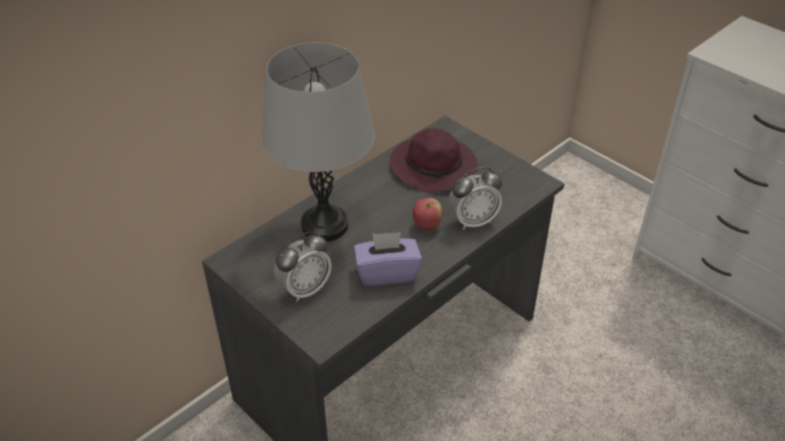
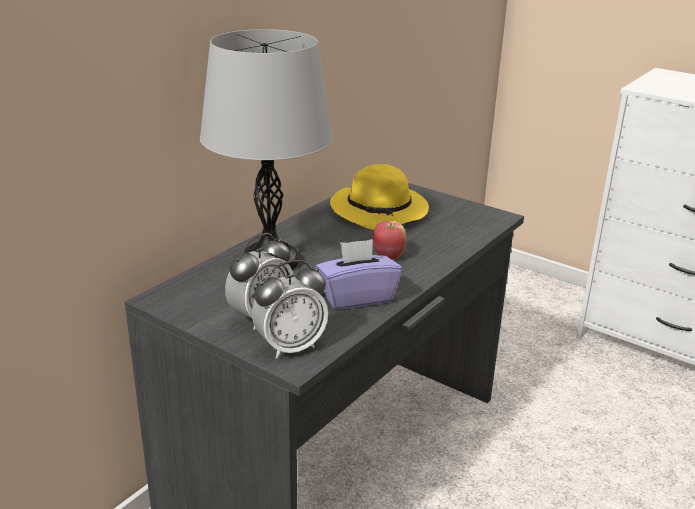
camera: 10 degrees left, 15 degrees down
(435, 168) = (381, 212): purple hat -> yellow hat
(473, 221) = (439, 249): alarm clock -> alarm clock (290, 347)

